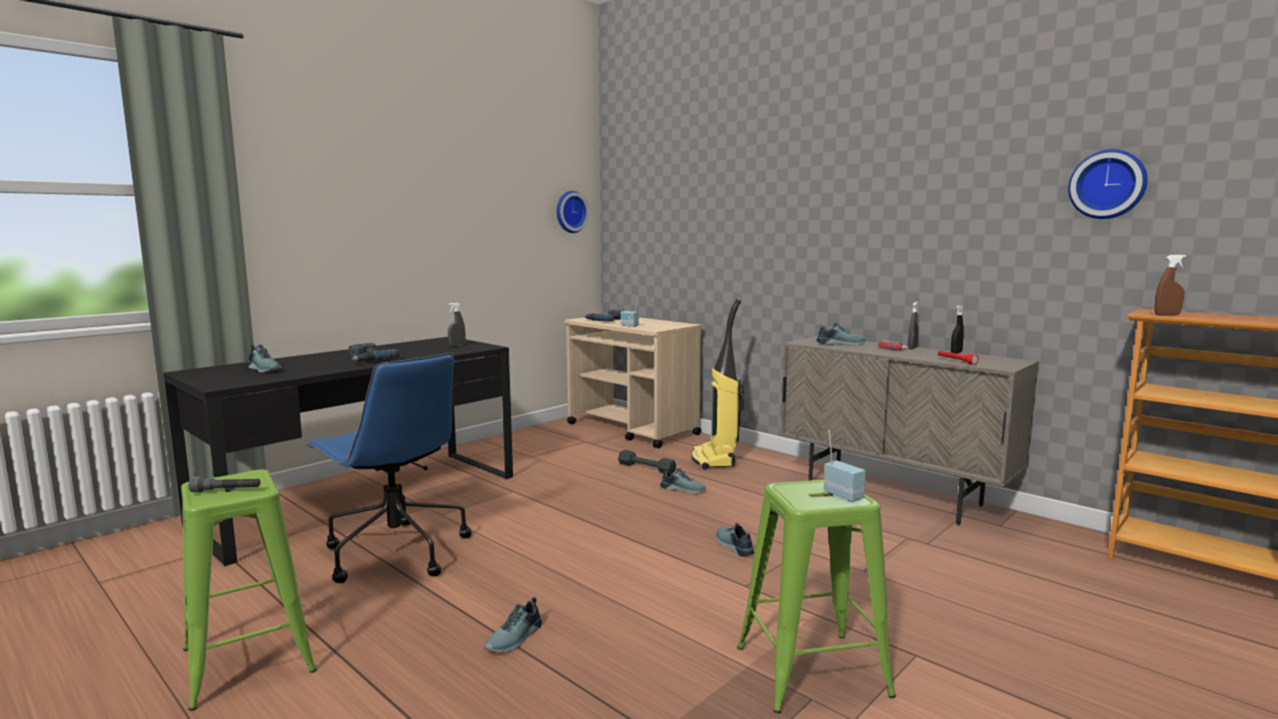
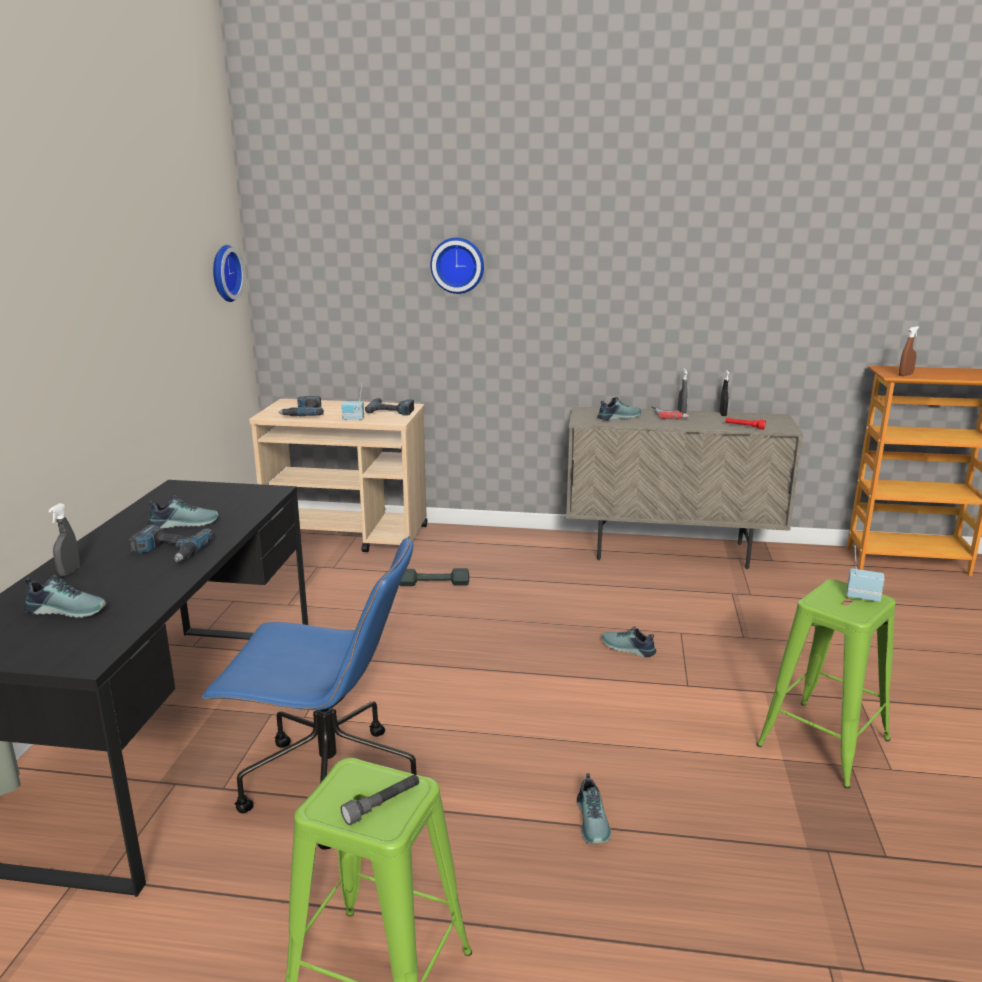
camera: 35 degrees left, 10 degrees up
(457, 346) = (226, 497): grey spray bottle -> grey spray bottle (69, 571)
(667, 325) = (391, 411): none -> power drill
(683, 489) = (503, 599): shoe -> shoe (184, 523)
(715, 460) = (484, 554): vacuum cleaner -> none
(1108, 184) = (846, 260): wall clock -> wall clock (458, 265)

